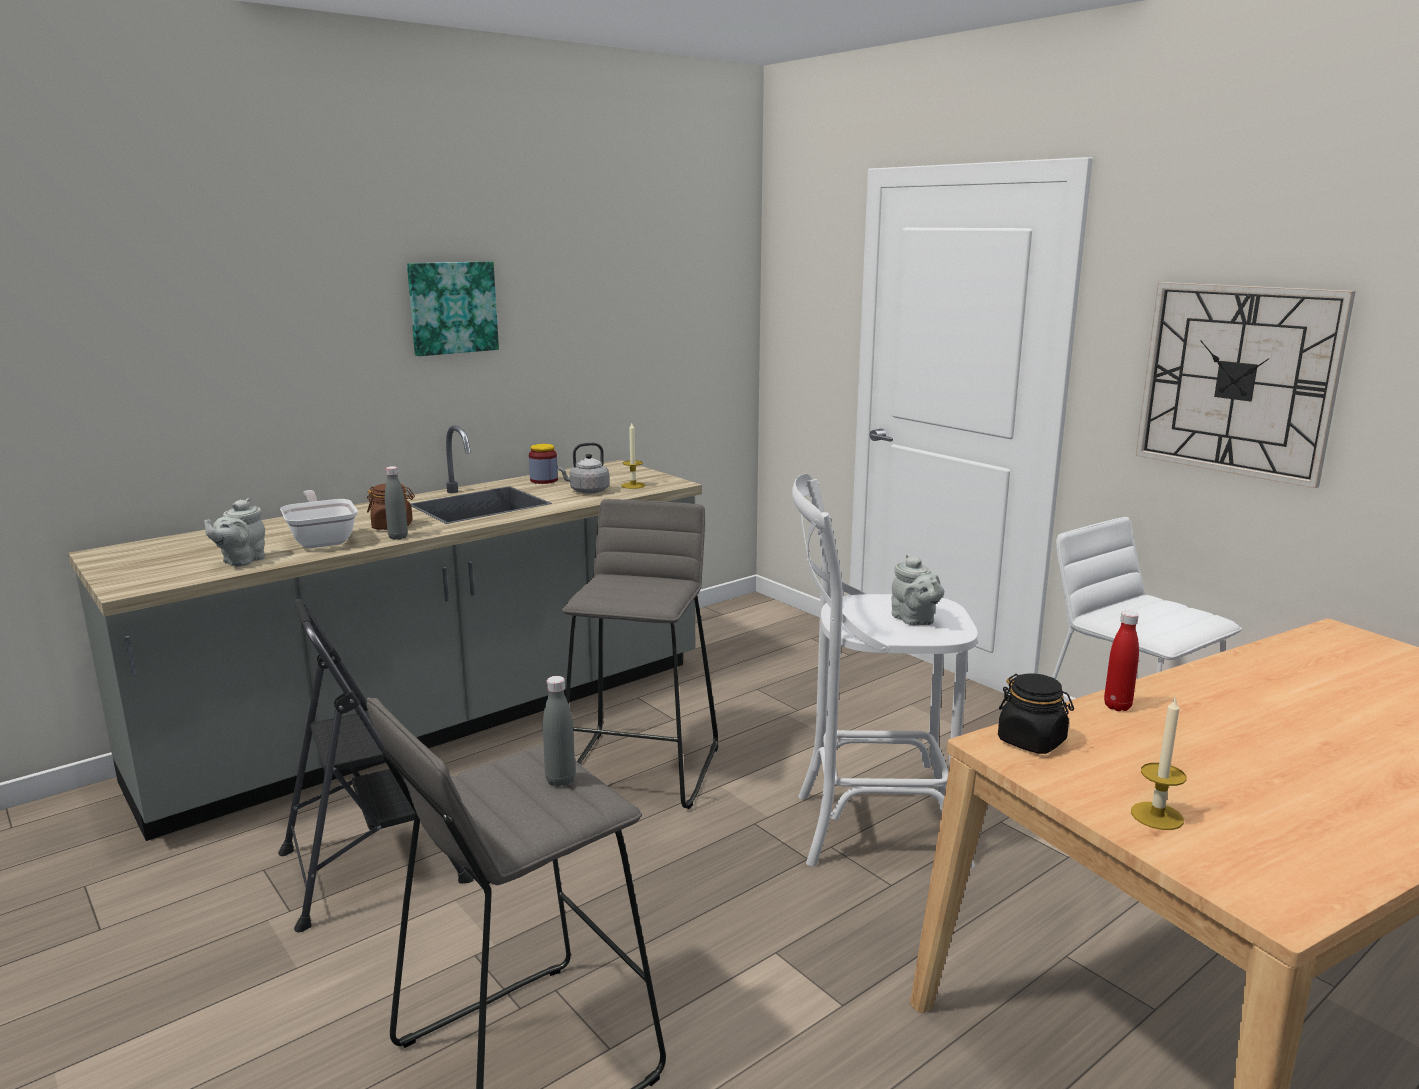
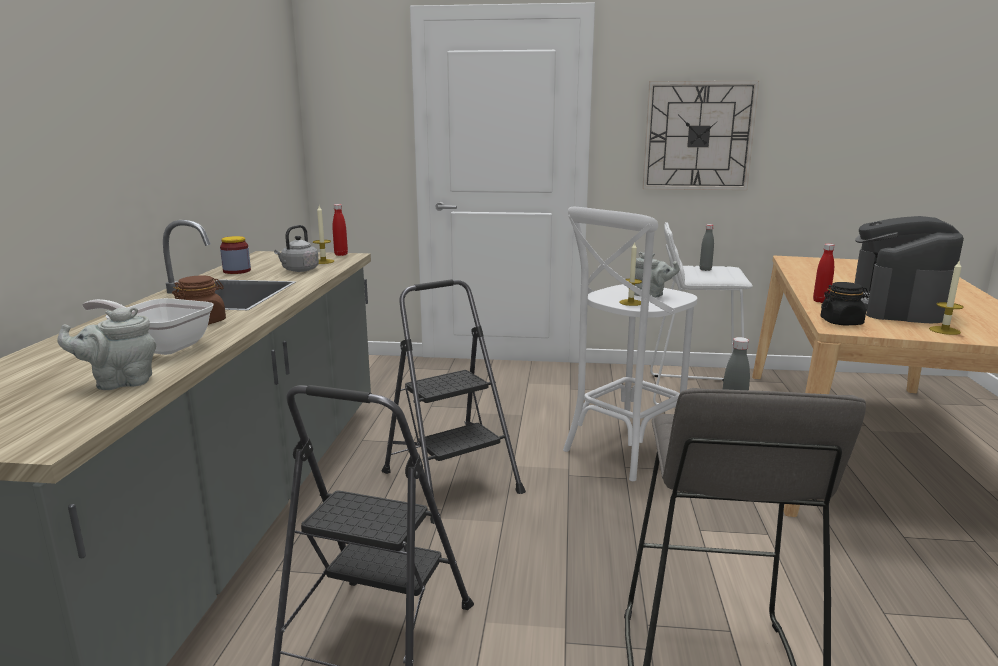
camera: 45 degrees left, 0 degrees up
(241, 561) = (120, 382): grey teapot -> grey teapot turned 90 degrees clockwise
(398, 537) = (236, 327): grey bottle -> grey bottle (705, 269)
(452, 307) = (136, 99): picture -> none
(642, 769) = (449, 478): grey stool -> black step ladder
(670, 480) = (341, 254): none -> red bottle
(859, 621) = (630, 302): none -> candle
(1216, 758) = (895, 307): none -> coffee machine

